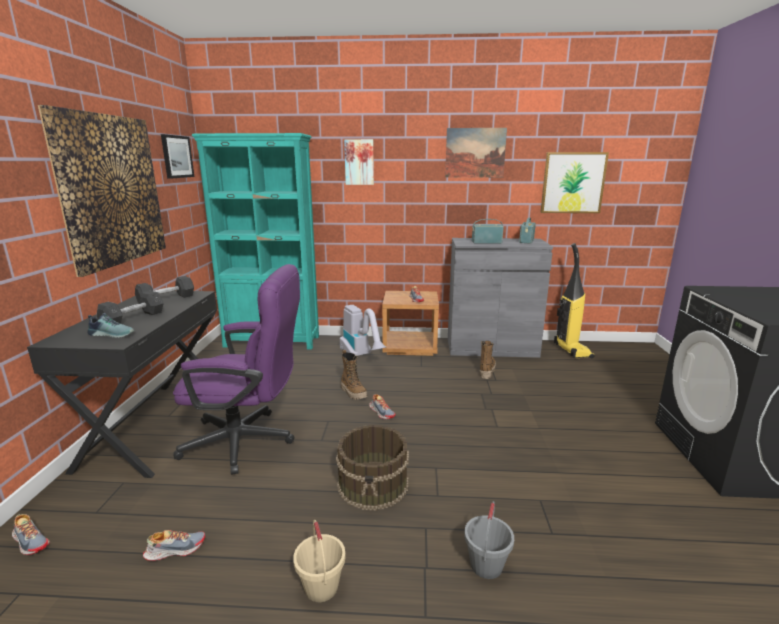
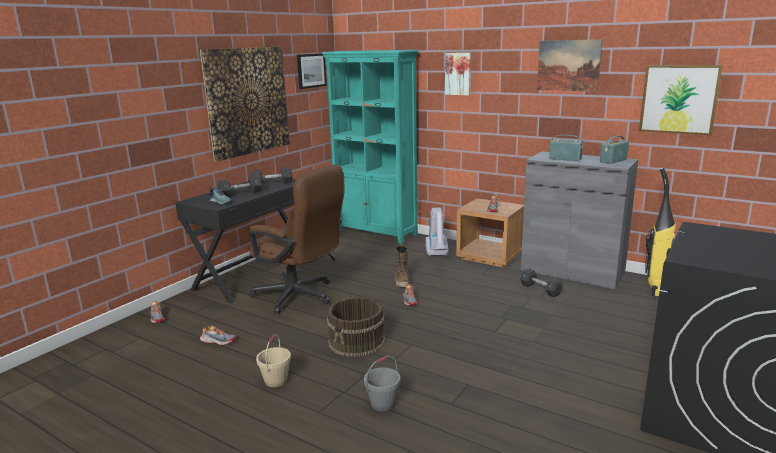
camera: 30 degrees right, 0 degrees up
(248, 441) = (300, 297): purple office chair -> brown office chair
(486, 371) = (540, 289): boot -> grey dumbbell

